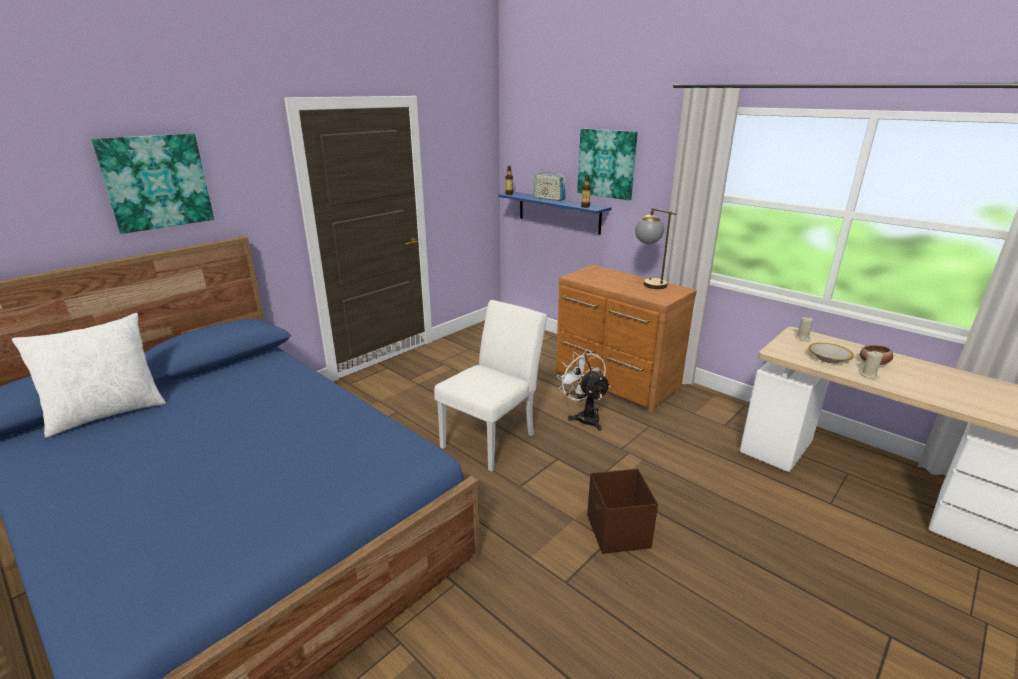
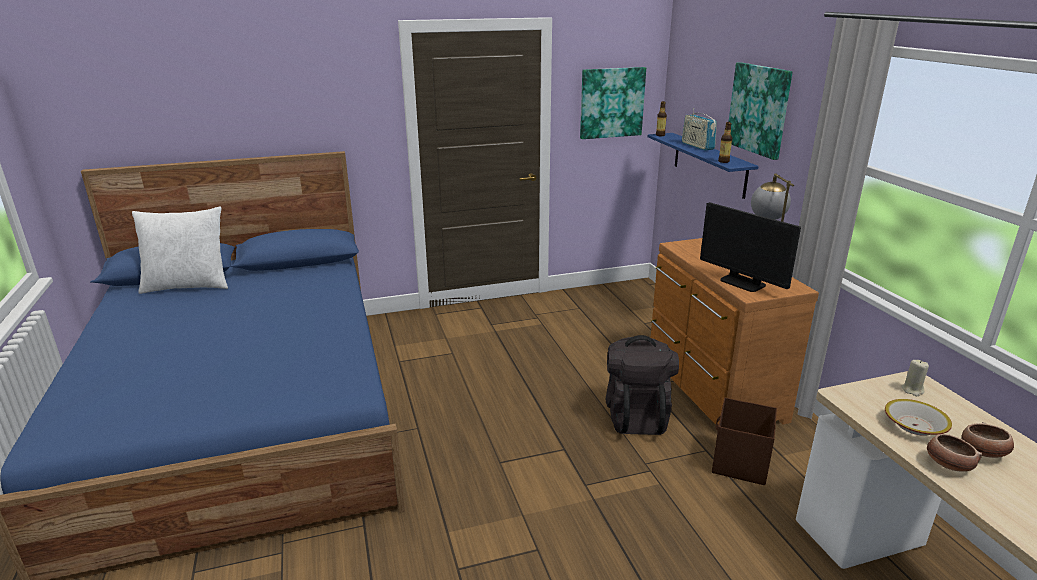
camera: 30 degrees right, 0 degrees up
(156, 182) = (271, 95): picture -> picture (611, 102)
(493, 437) = (518, 406): white chair -> none
(584, 416) = (636, 415): white fan -> black backpack
(617, 532) = (554, 546): brown storage box -> brown storage box (739, 463)
(647, 293) = (742, 283): none -> monitor
(869, 375) = (947, 465): beige candle -> bowl

